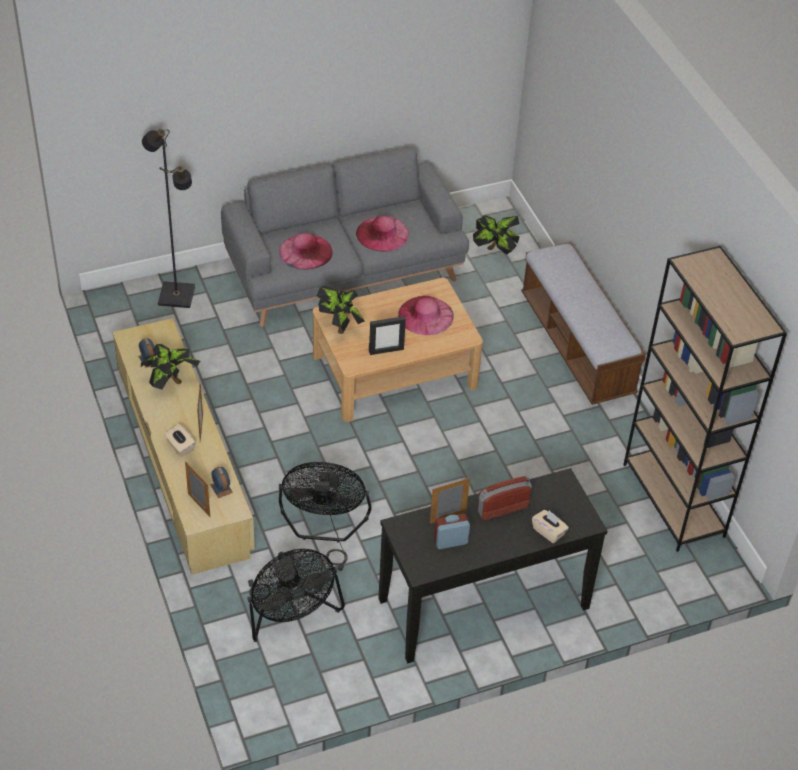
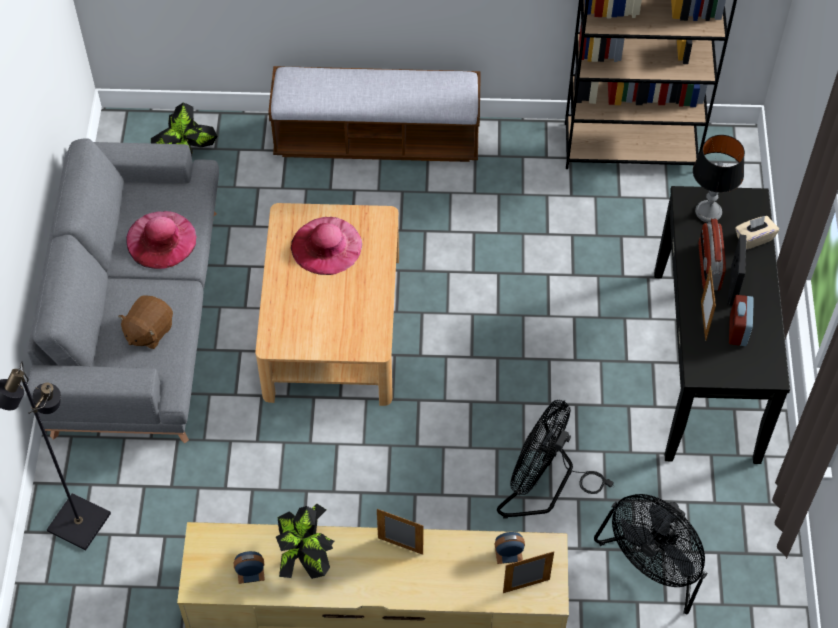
camera: 65 degrees left, 10 degrees up
(180, 447) = (421, 579): beige tissue box -> none
(287, 612) = (653, 559): black fan -> black fan turned 135 degrees clockwise
(305, 251) = (149, 331): pink hat -> brown plush toy
(340, 327) = (303, 338): potted plant -> none
(386, 350) = (365, 304): picture frame -> picture frame (732, 286)
(558, 496) = (708, 212): none -> table lamp

